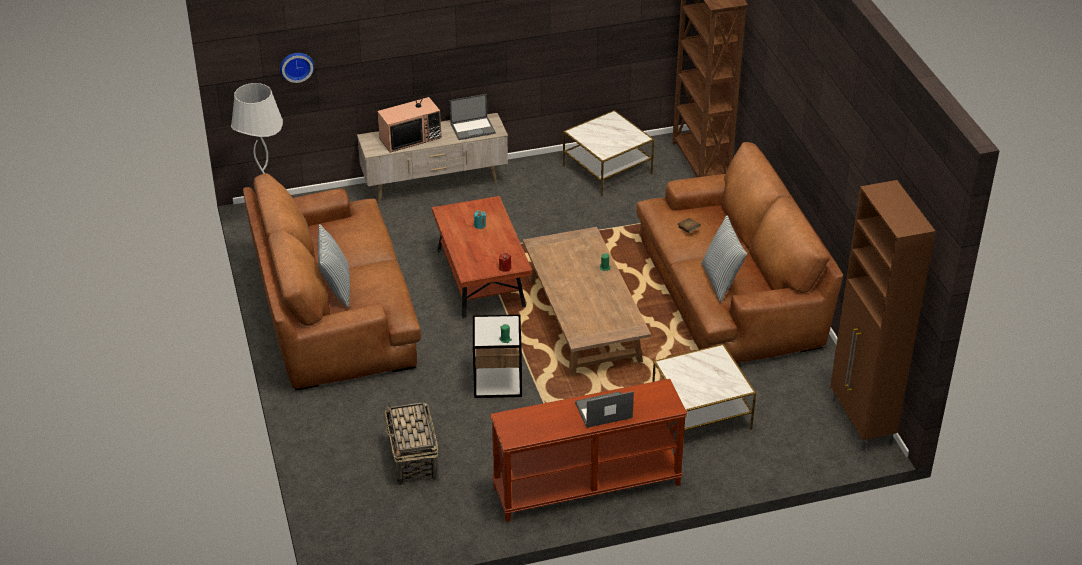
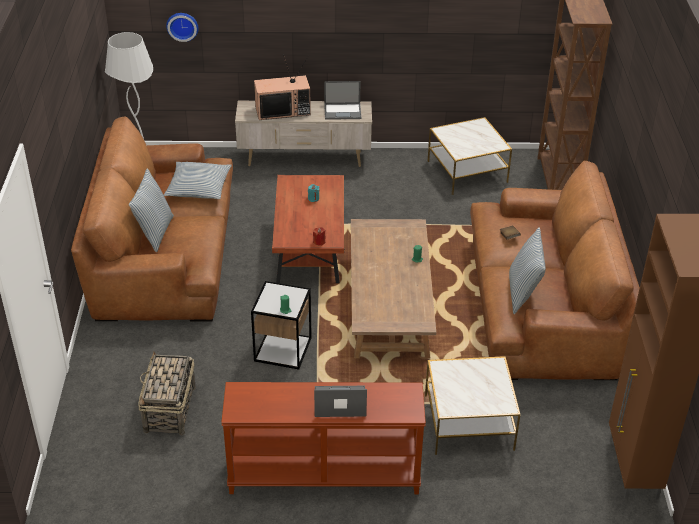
camera: 15 degrees right, 0 degrees up
(359, 234) = (198, 187): none -> pillow

